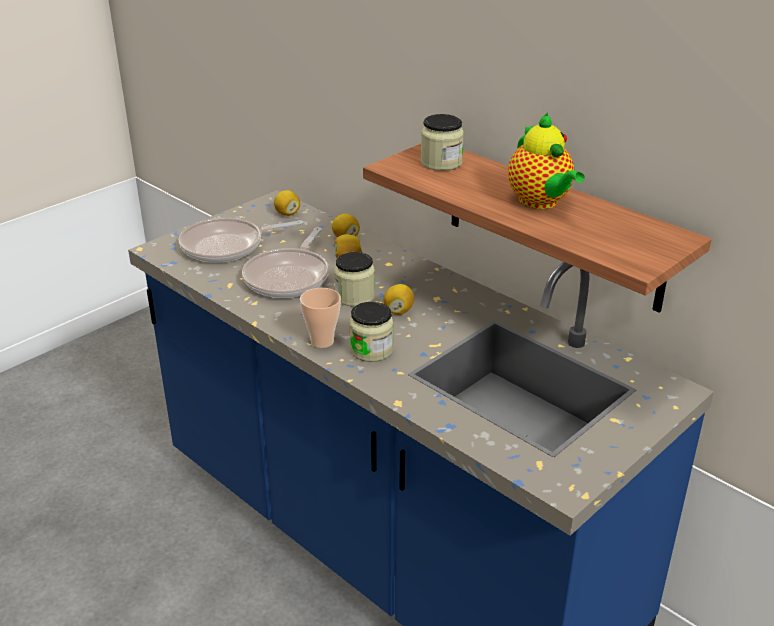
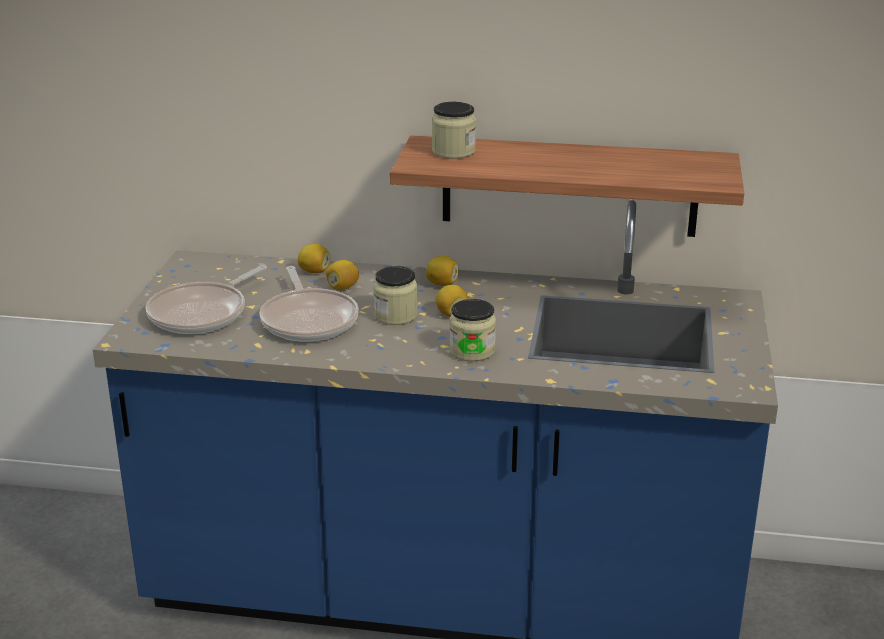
camera: 35 degrees left, 5 degrees down
(287, 213) = (221, 267): lemon -> lemon (442, 284)
(322, 341) = (419, 359): cup -> none
(540, 202) = (583, 160): teapot -> none

